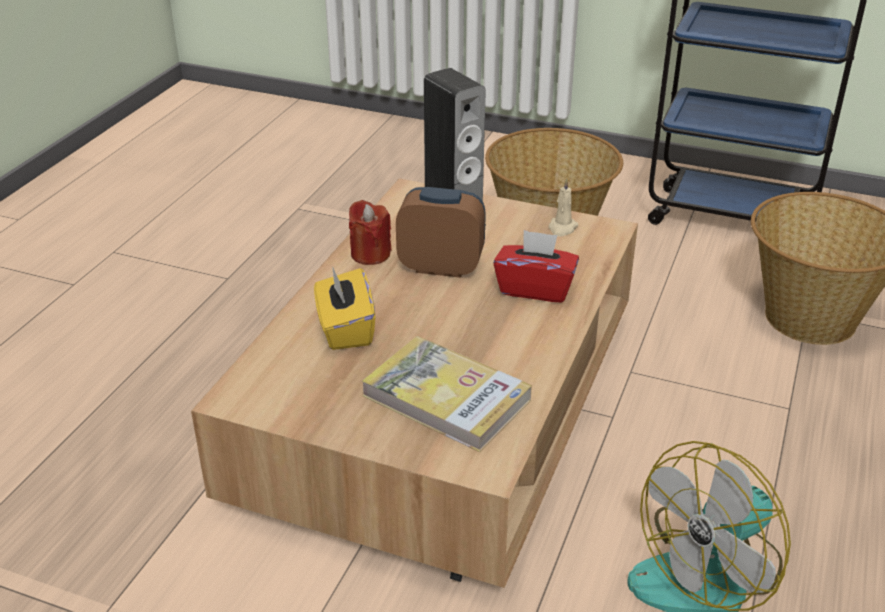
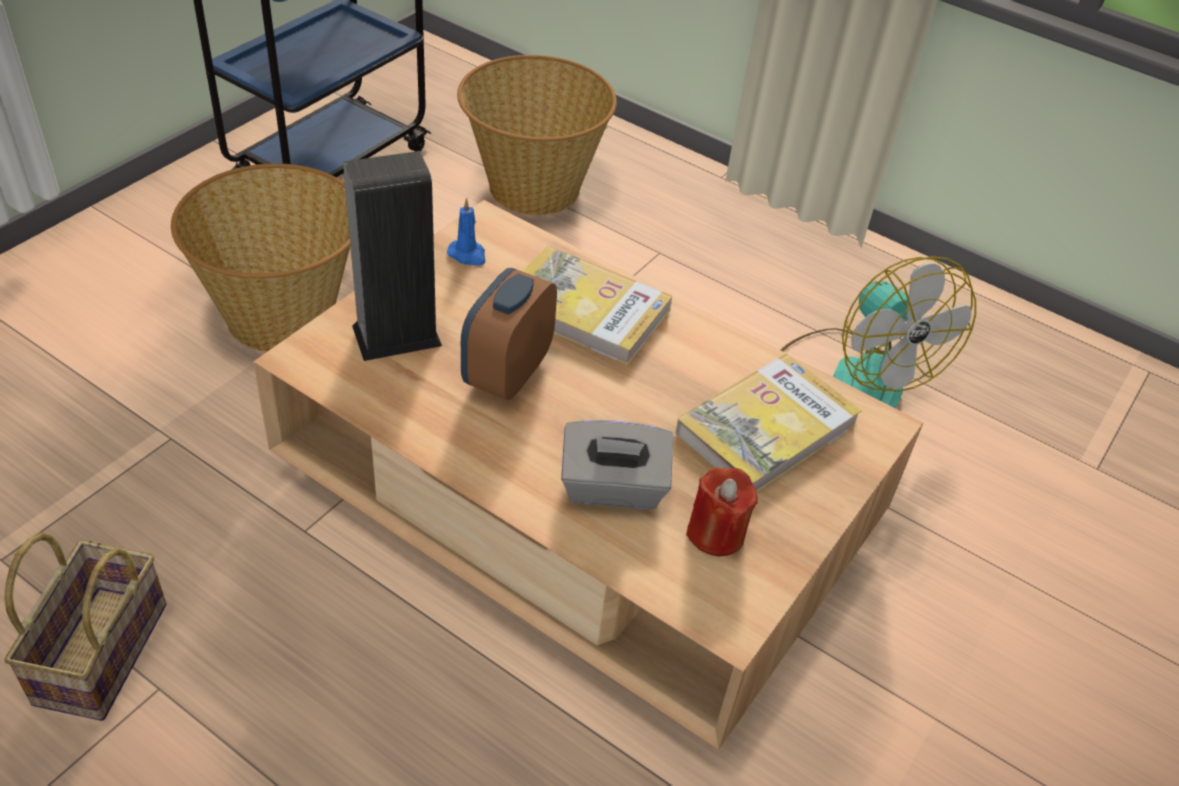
camera: 80 degrees left, 10 degrees up
(248, 253) = (100, 649): none -> basket
(345, 329) = (613, 488): yellow tissue box -> grey tissue box
(370, 254) = (448, 431): red candle -> red candle (716, 533)
(535, 288) = (585, 310): red tissue box -> book
(562, 228) = (468, 255): beige candle -> blue candle

